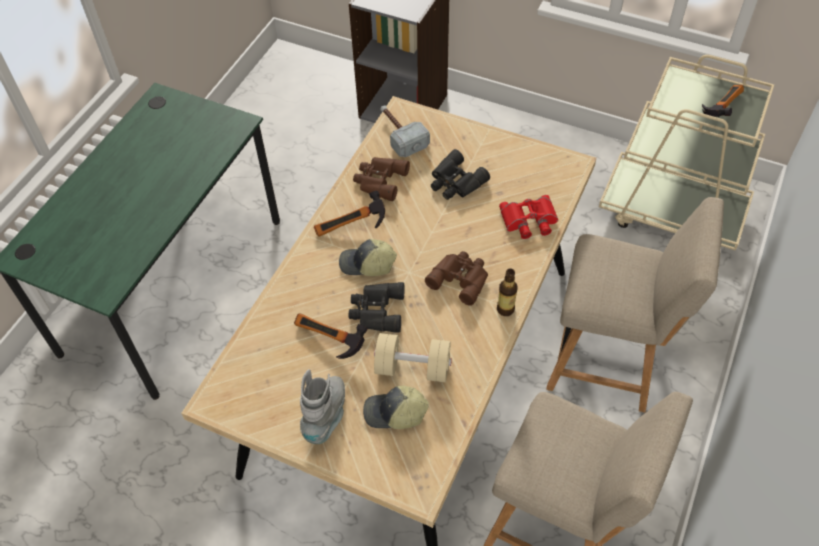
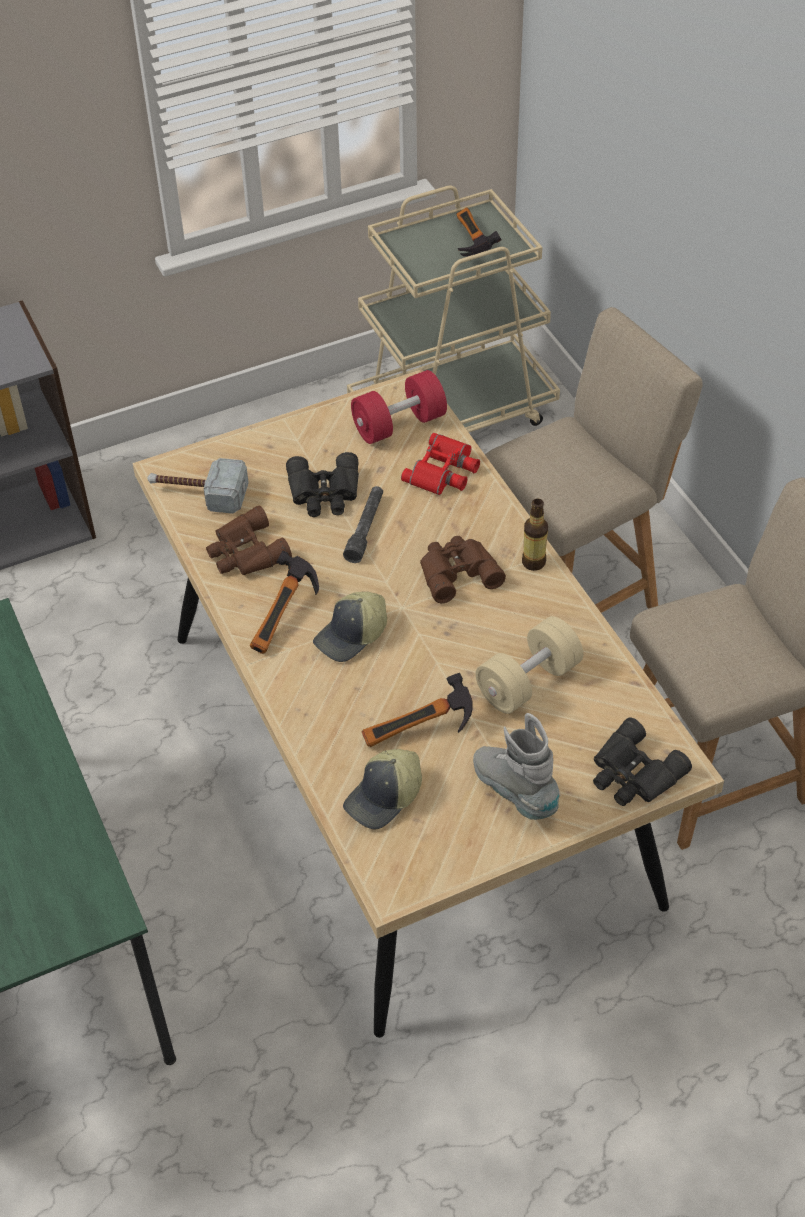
camera: 50 degrees left, 5 degrees down
(376, 311) = (423, 667): black binoculars -> black binoculars (633, 774)
(394, 413) = (570, 732): cap -> cap (385, 798)
(448, 217) = (365, 529): none -> grey flashlight
(541, 177) = (399, 424): none -> red dumbbell

